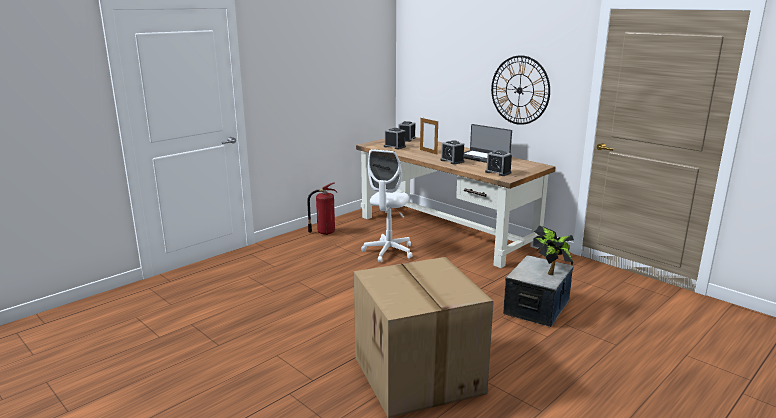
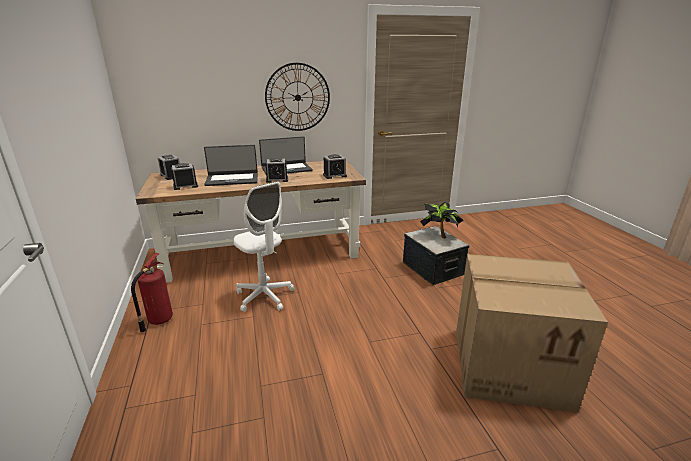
camera: 60 degrees left, 5 degrees up
(428, 152) = (232, 179): picture frame -> laptop

